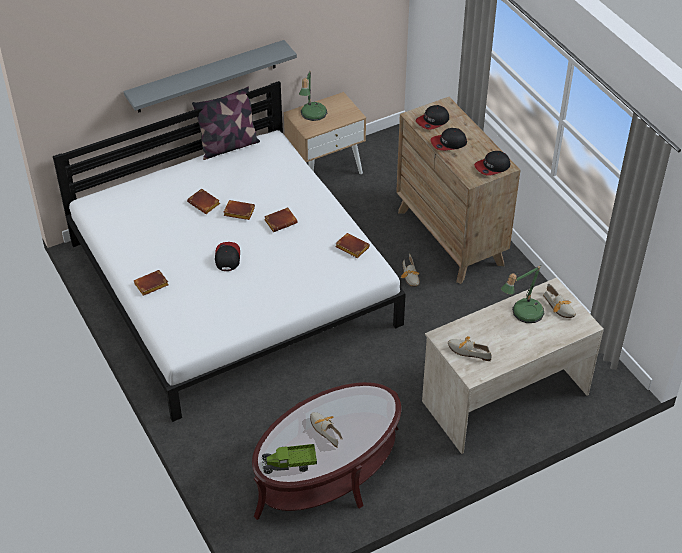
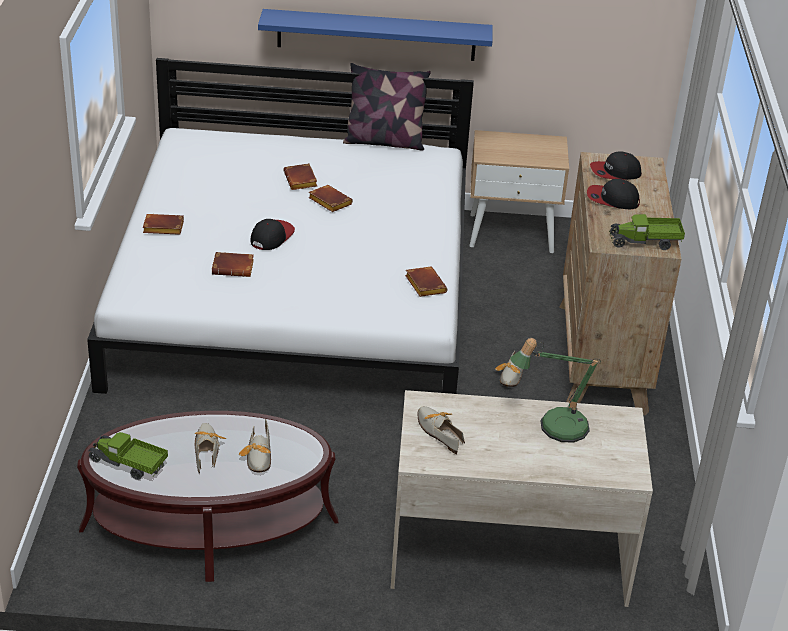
camera: 30 degrees right, 10 degrees down
(206, 77) = (376, 35): grey shelf -> blue shelf
(281, 221) = (368, 228): brown book -> brown book (234, 268)
(312, 115) = (505, 144): table lamp -> none
(492, 167) = (645, 242): cap -> toy truck
(560, 308) = (613, 441): shoe -> shoe (259, 457)

